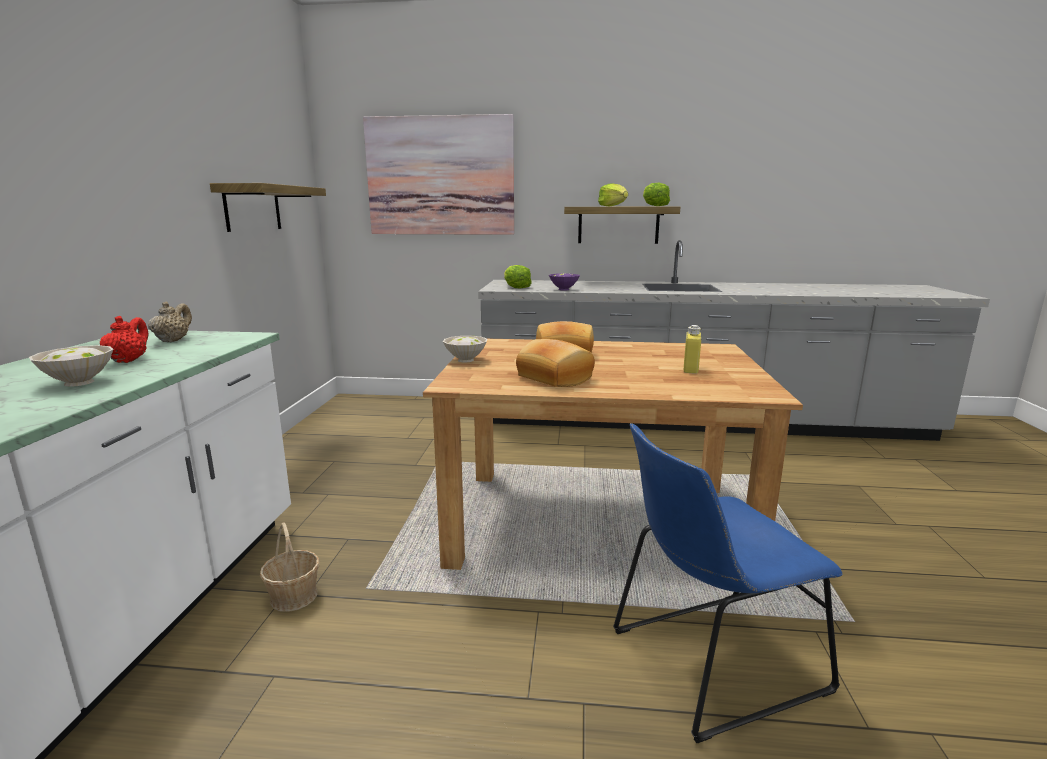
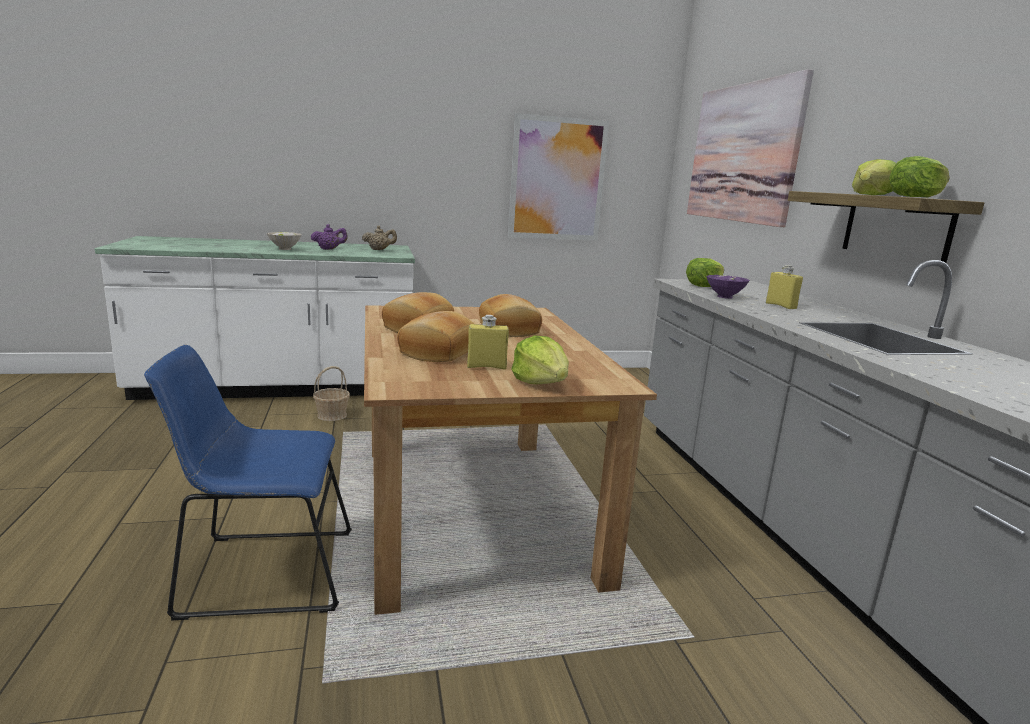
camera: 70 degrees right, 0 degrees up
(129, 360) = (329, 249): red teapot -> purple teapot
(252, 208) = (557, 179): shelf -> picture
(466, 360) = (460, 309): white bowl -> none
(595, 286) = (781, 306): none -> yellow bottle
(650, 378) = (436, 352): none -> bread
(709, 662) = (261, 572): blue chair -> blue chair turned 60 degrees counterclockwise
(726, 361) = (541, 382): none -> lettuce

